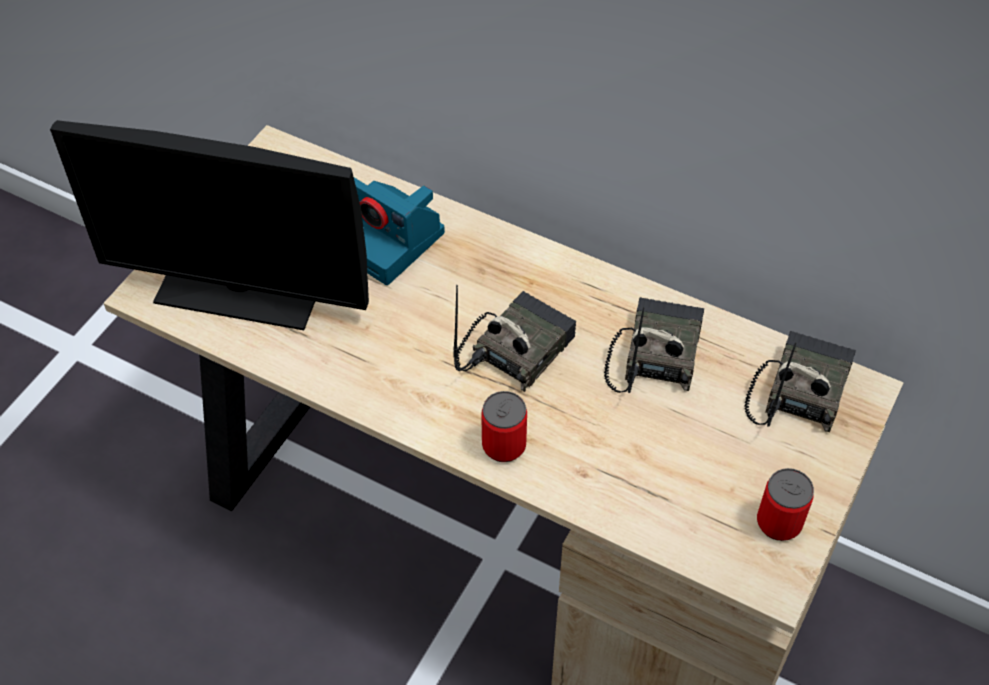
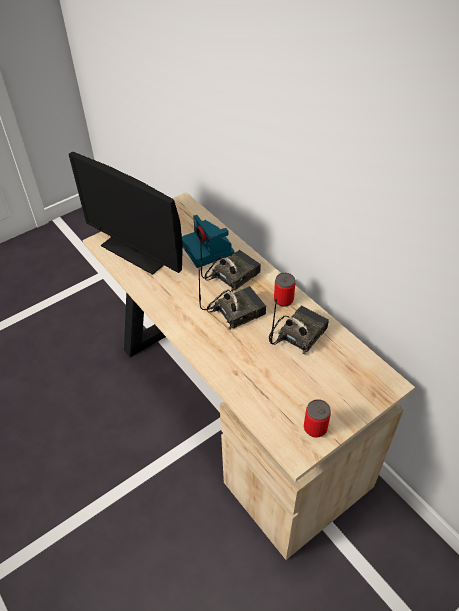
camera: 25 degrees right, 5 degrees down
(504, 445) = (207, 349): can -> can (283, 300)
(797, 390) = (358, 372): radio -> radio (232, 274)

